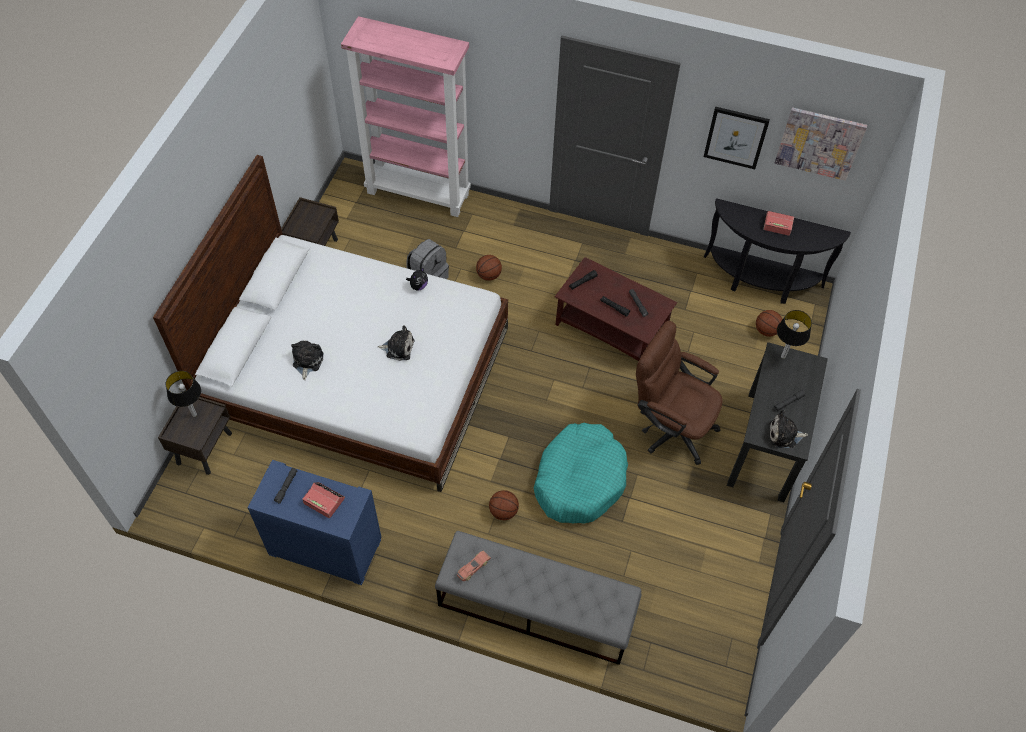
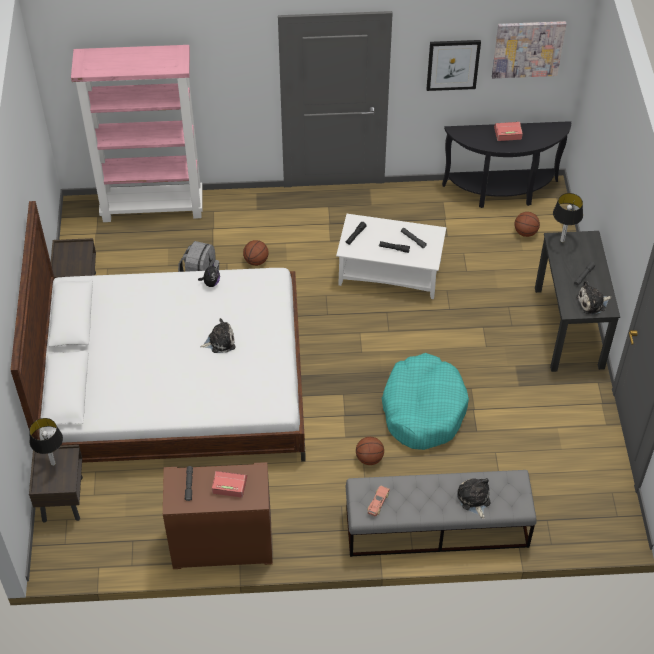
camera: 20 degrees left, 5 degrees down
(307, 361) = (141, 380): plush toy -> plush toy (474, 499)
(324, 547) = (222, 544): blue dresser -> brown dresser
(612, 329) = (390, 273): brown coffee table -> white coffee table
(670, 426) = (480, 339): brown office chair -> none

